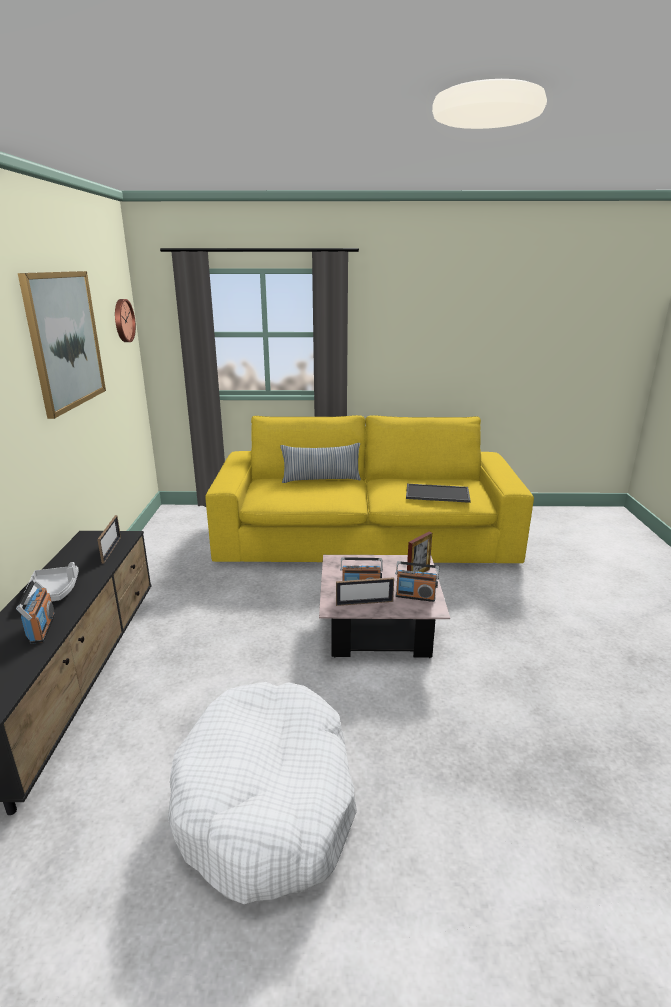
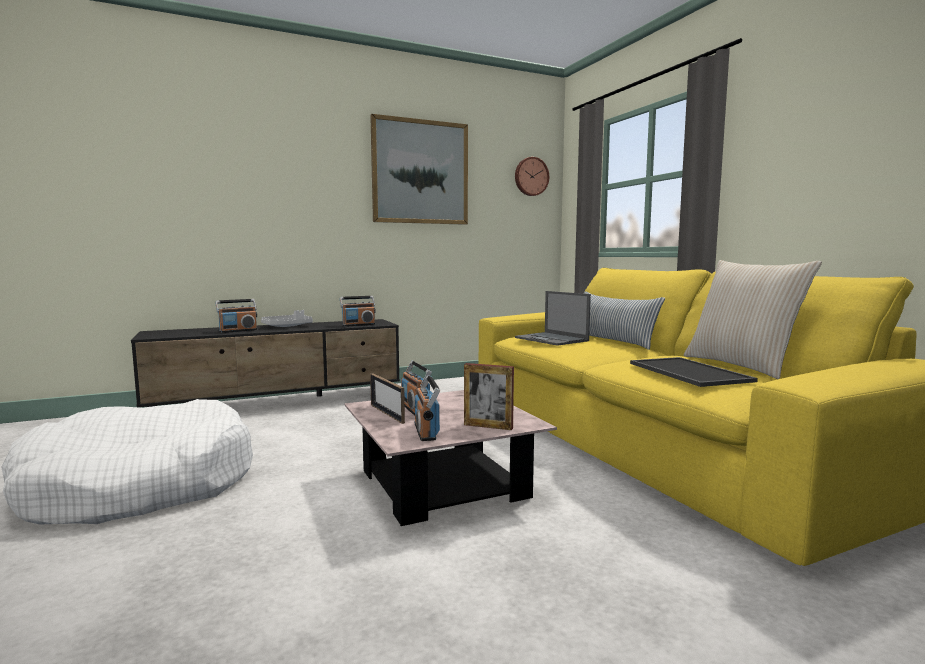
camera: 65 degrees right, 15 degrees down
(111, 549) = (358, 325): picture frame -> radio
(299, 494) = (552, 339): none -> laptop
(423, 477) = (741, 366): none -> beige pillow

